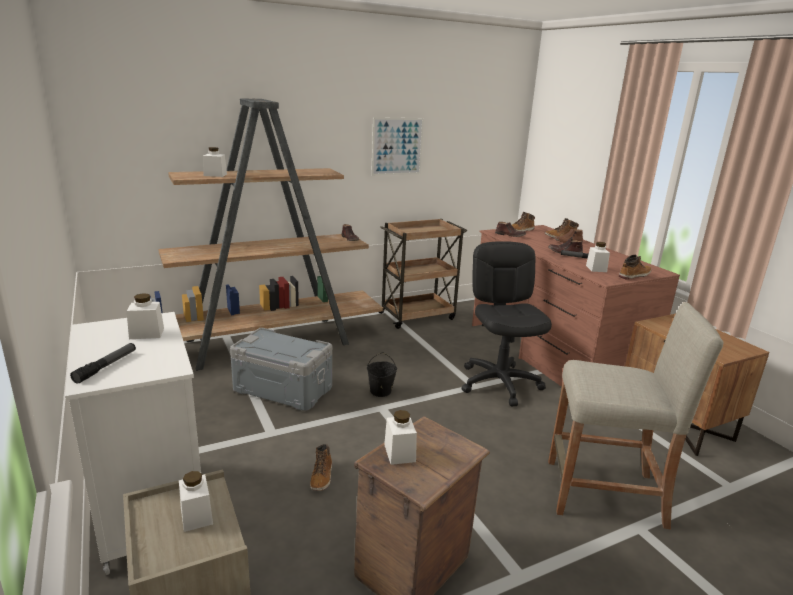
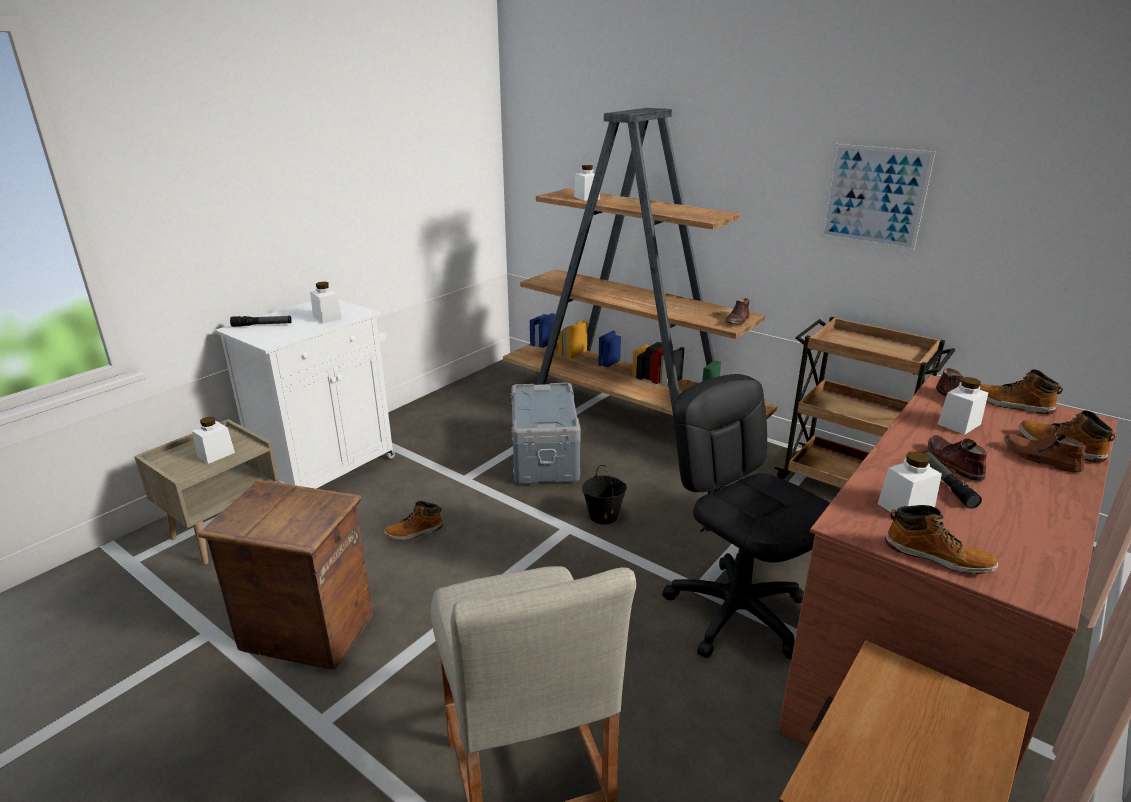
camera: 65 degrees right, 5 degrees up
(399, 453) = (279, 497): white jar -> white jar (959, 424)
(500, 383) = (737, 612): black office chair -> black office chair turned 90 degrees counterclockwise

